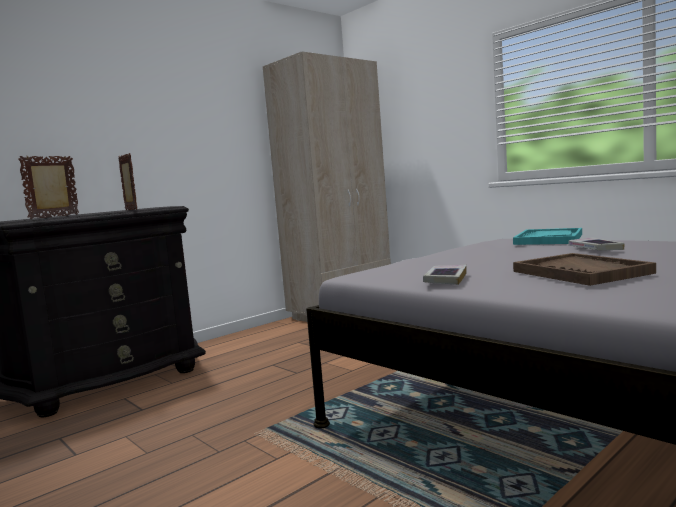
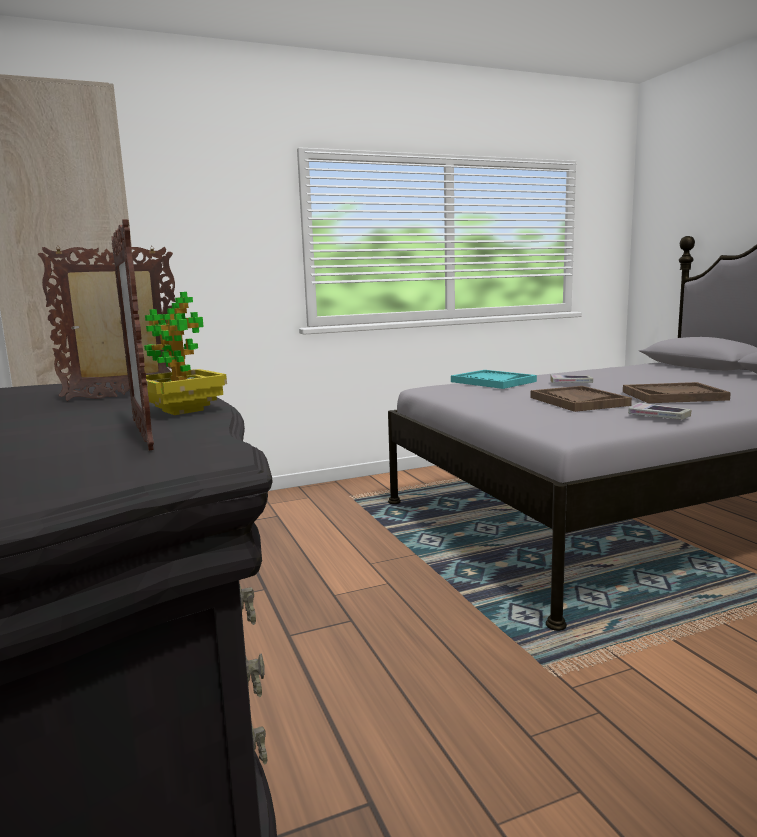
camera: 70 degrees left, 5 degrees up
(94, 213) = (182, 410): none -> potted plant
(493, 261) = (578, 401): none -> brown tray

